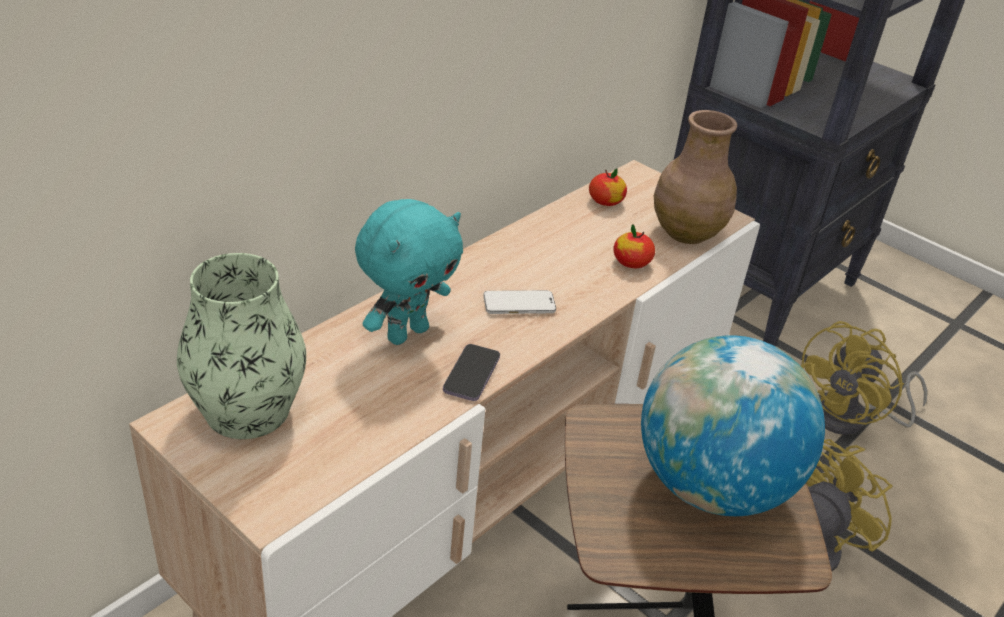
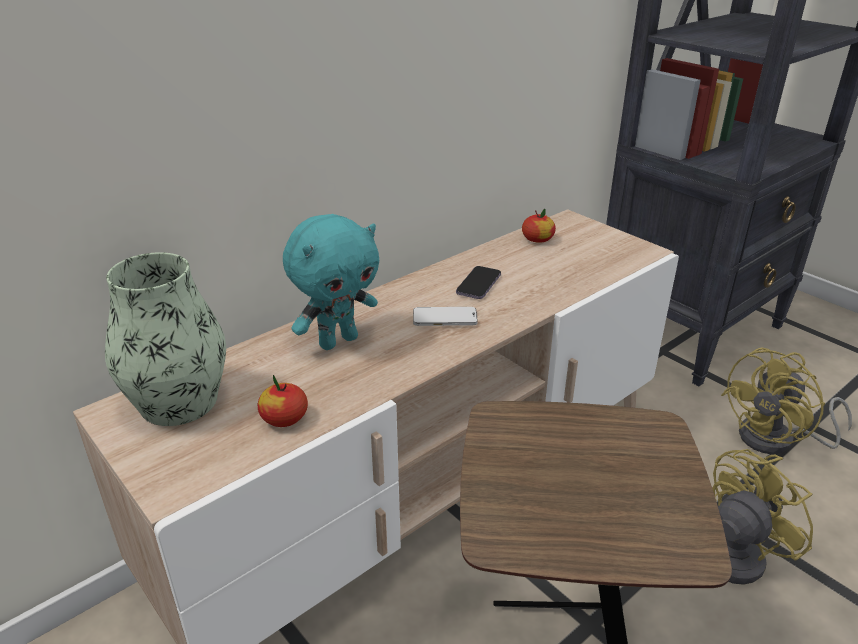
camera: 10 degrees right, 5 degrees down
(471, 374) = (389, 375): phone -> phone (478, 284)
(631, 262) = (554, 285): apple -> apple (284, 418)
(687, 232) = (609, 262): brown vase -> none
(711, 486) = (608, 477): globe -> none

